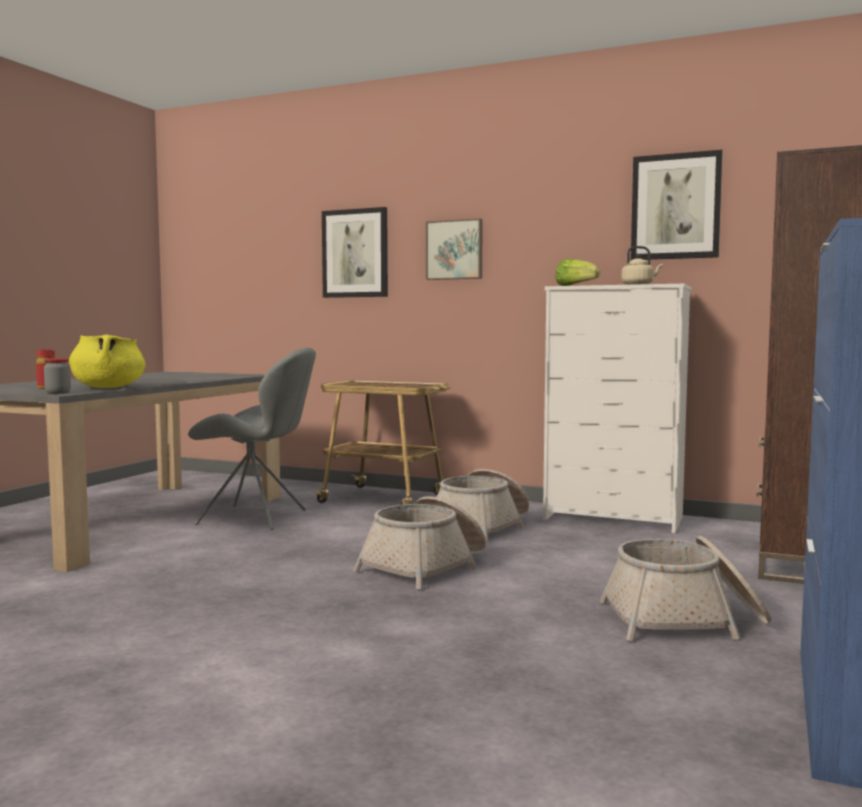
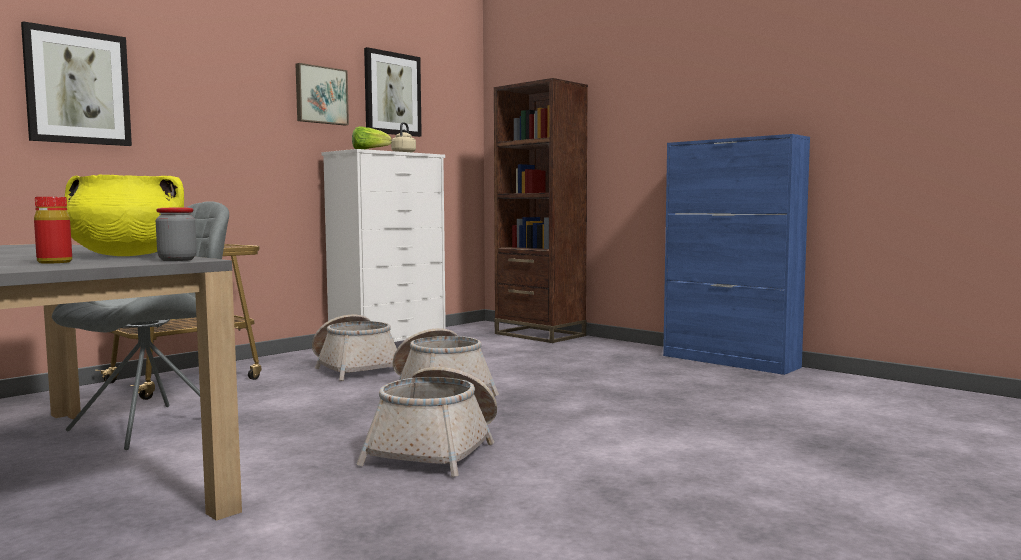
camera: 70 degrees left, 0 degrees up
(455, 250) = (212, 102): picture -> picture (321, 95)
(685, 620) = (606, 361): basket -> basket (436, 449)

